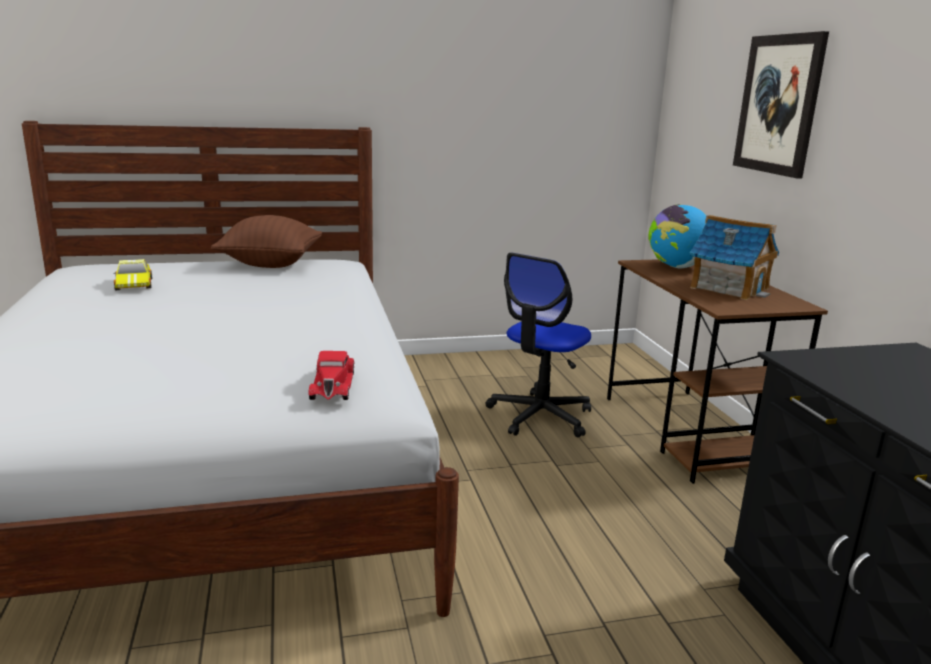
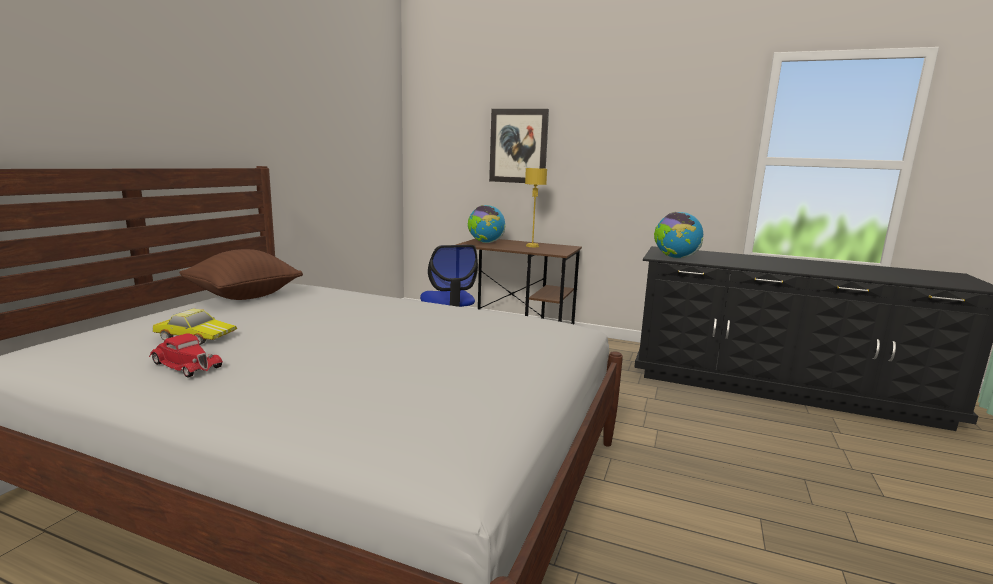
camera: 55 degrees left, 5 degrees down
(333, 384) = (547, 328): red toy car -> red toy car (185, 365)
(729, 288) = (532, 246): toy house -> yellow table lamp
(835, 372) = (675, 258): none -> globe

